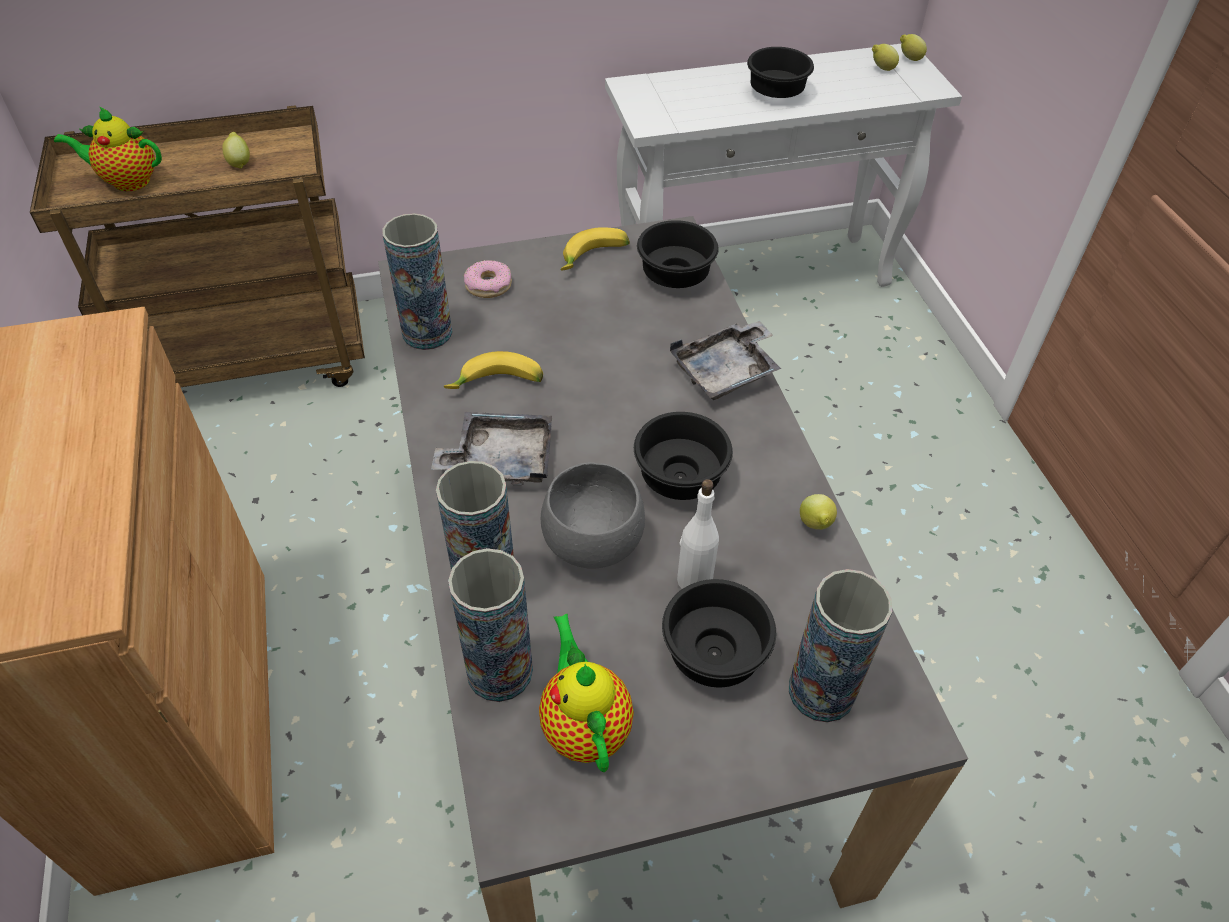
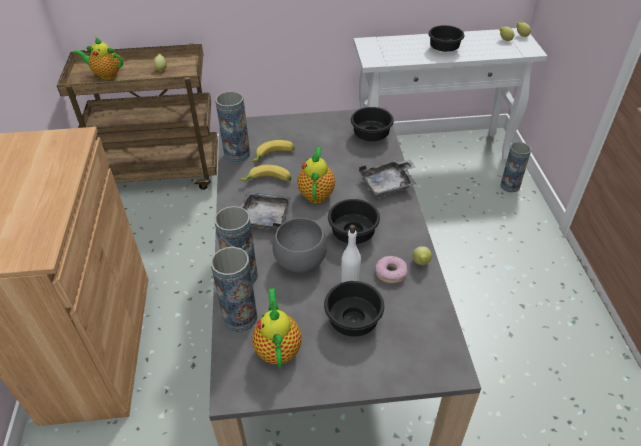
camera: 10 degrees right, 5 degrees down
(488, 285) = (273, 134): donut -> donut (391, 273)
(594, 258) = (330, 124): banana -> banana (273, 156)
(596, 401) = (316, 193): none -> teapot
(821, 691) = (407, 345): vase -> vase (510, 186)

